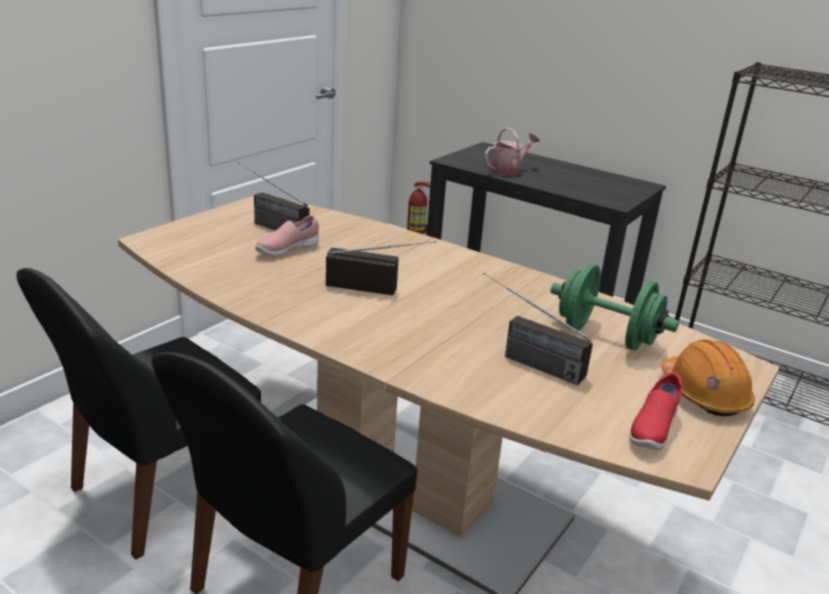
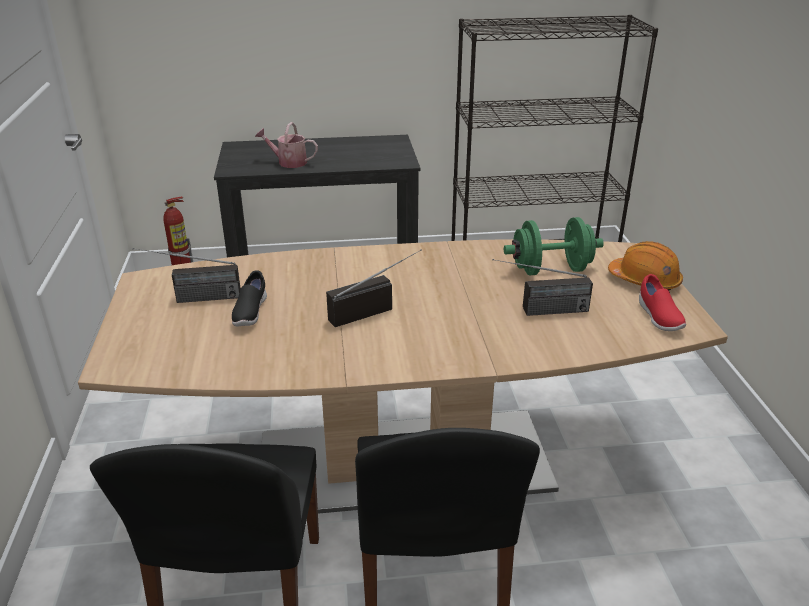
camera: 40 degrees left, 5 degrees up
(287, 250) = (250, 313): pink shoe -> black shoe
(508, 170) = (288, 162): watering can -> watering can turned 90 degrees counterclockwise

